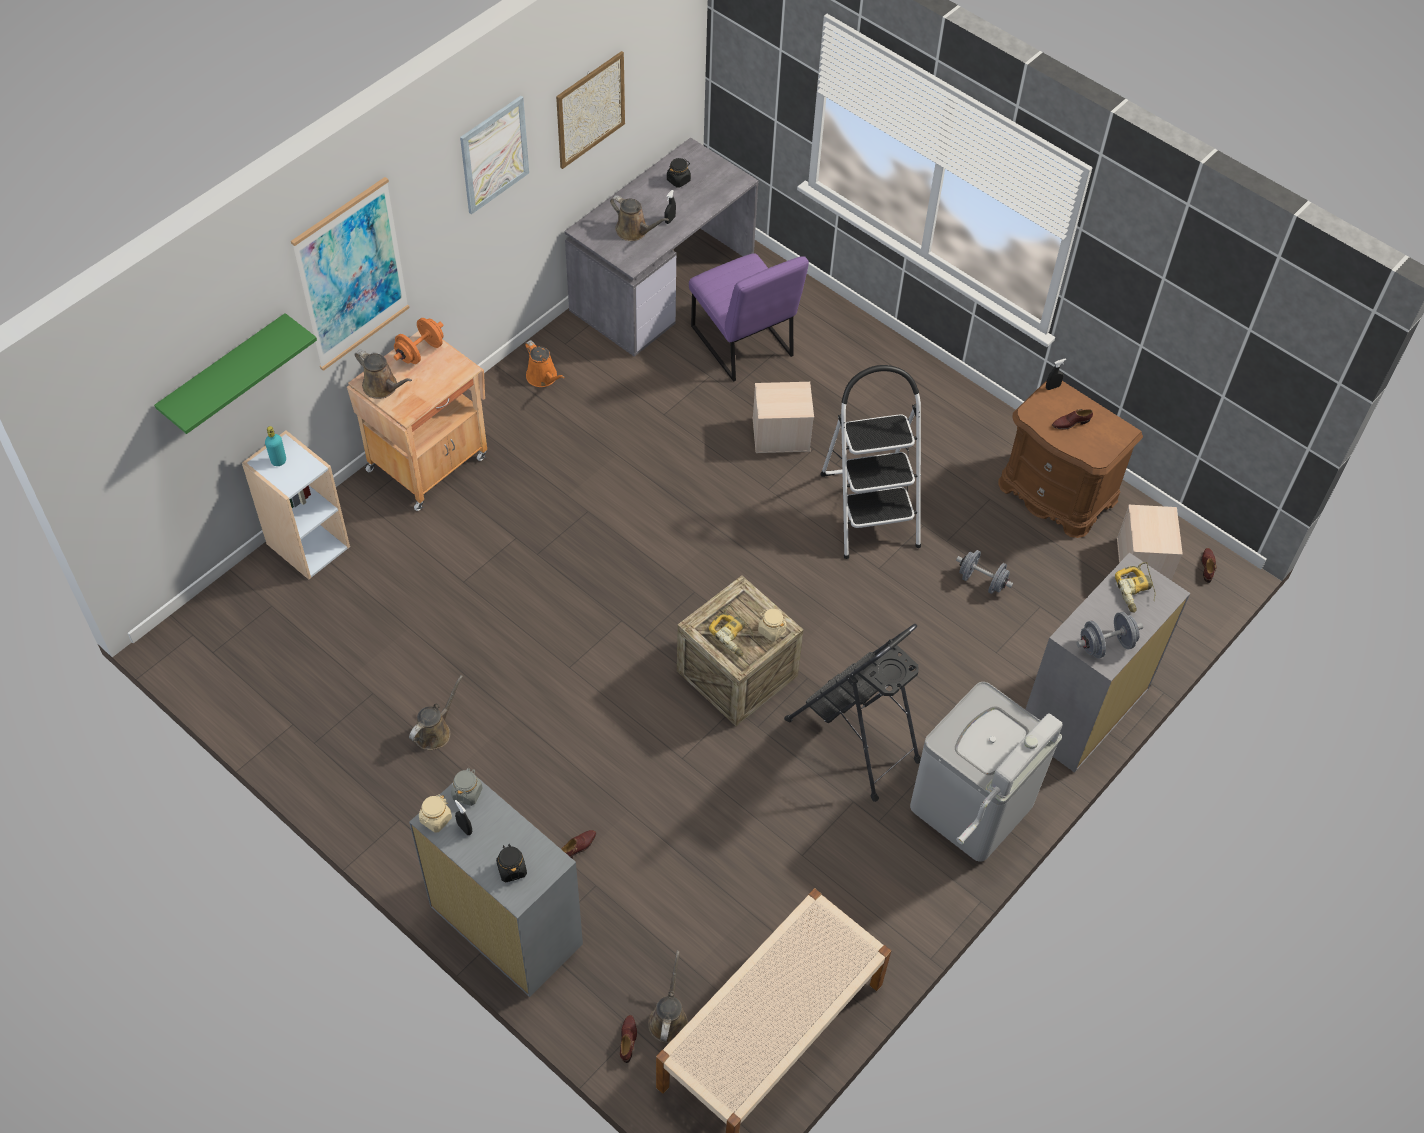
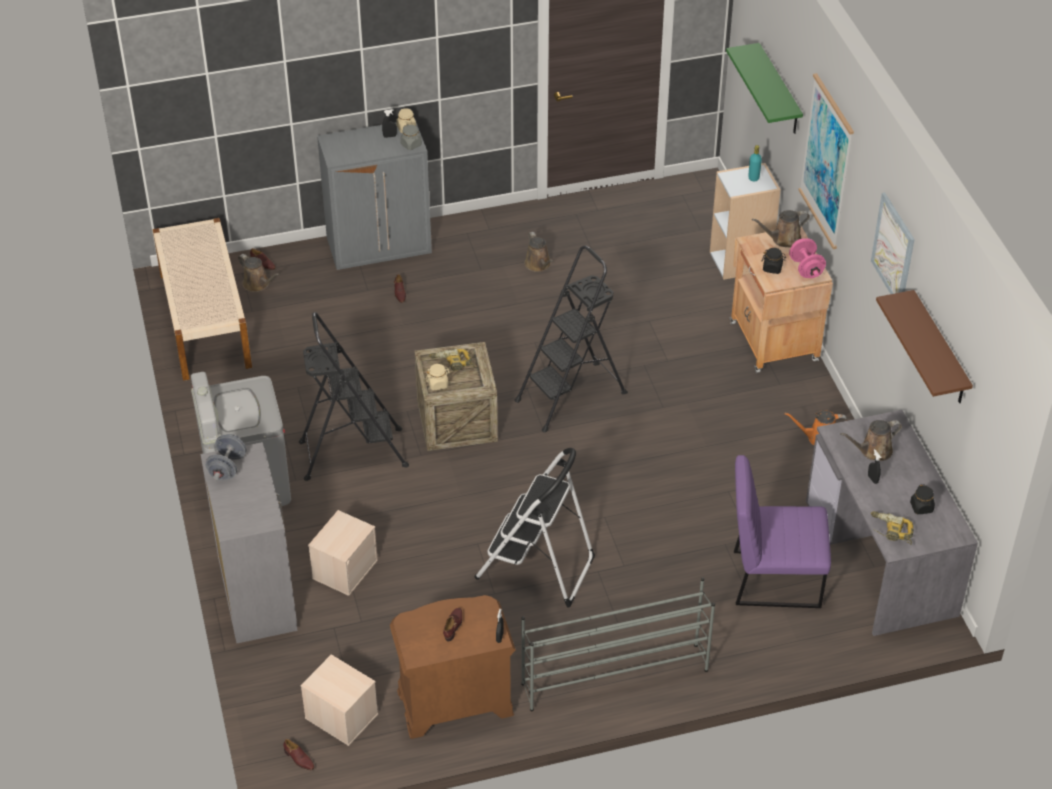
camera: 125 degrees right, 10 degrees down
(420, 352) = (806, 268): orange dumbbell -> pink dumbbell
(511, 869) = (347, 143): black jar -> black jar (772, 268)
(590, 108) = (940, 350): picture -> brown shelf
(626, 592) = (572, 395): none -> step ladder
(780, 435) = (653, 552): beige storage box -> beige storage box (345, 568)
(936, 400) = (614, 677): none -> grey shoe rack
(982, 581) = (413, 599): grey dumbbell -> none
(1136, 591) = (250, 511): power drill -> power drill (890, 531)

